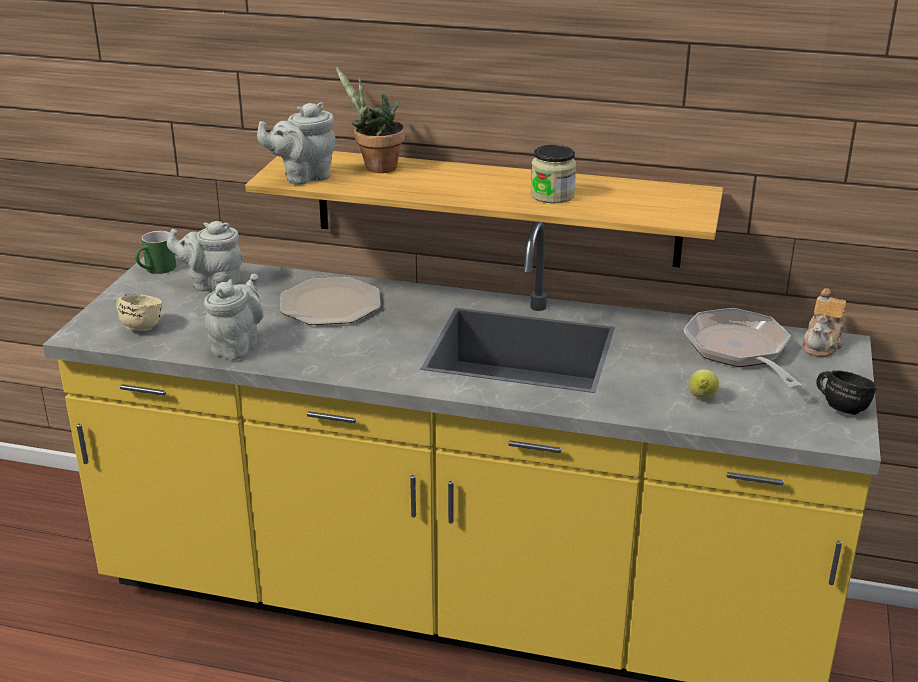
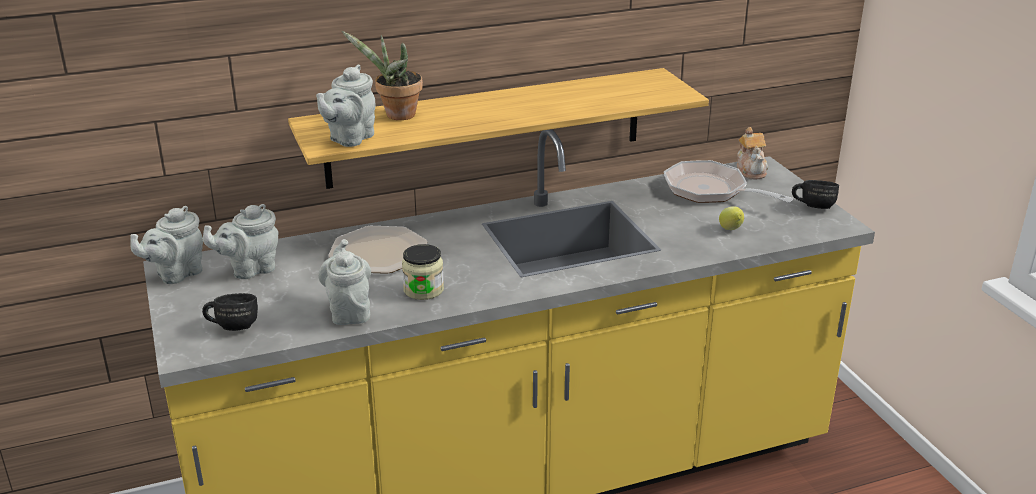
camera: 35 degrees left, 0 degrees up
(139, 325) = (233, 326): beige mug -> black mug
(156, 270) = (176, 274): green mug -> grey teapot
(552, 195) = (565, 102): jar -> jar (423, 290)

